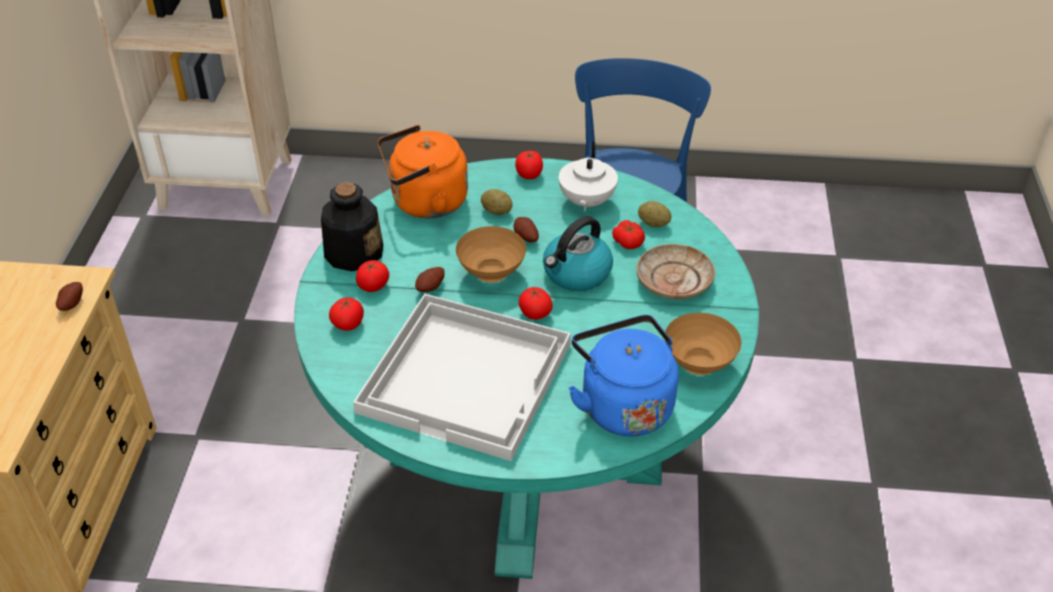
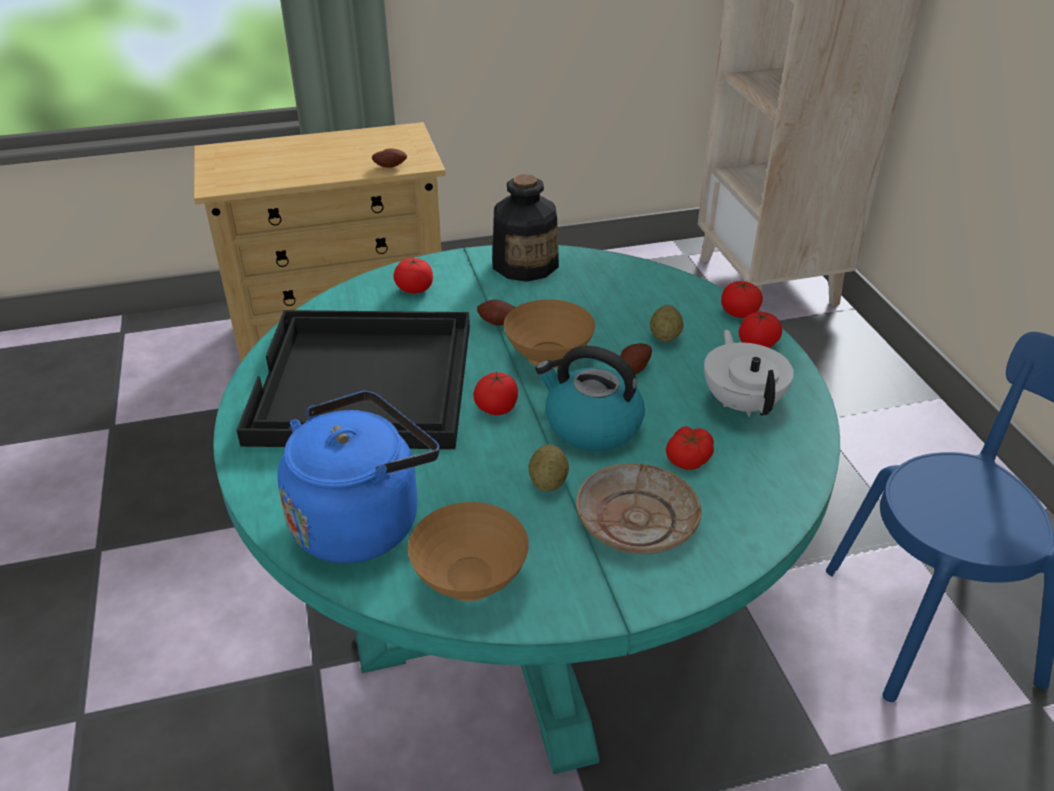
camera: 70 degrees right, 5 degrees down
(373, 286) = (480, 288): tomato -> tomato (739, 313)
(425, 203) = (640, 286): orange kettle -> none
(468, 377) = (365, 383): white tray -> black tray
(586, 202) = (742, 402): white teapot -> white teapot turned 90 degrees clockwise
(653, 223) = (747, 475): potato -> potato (548, 482)

